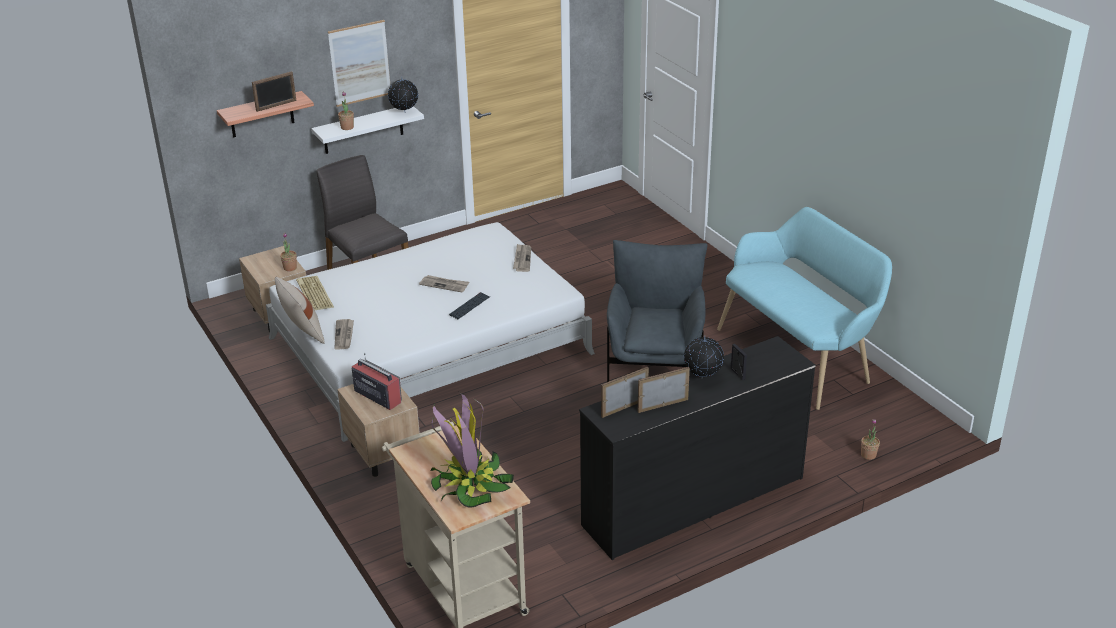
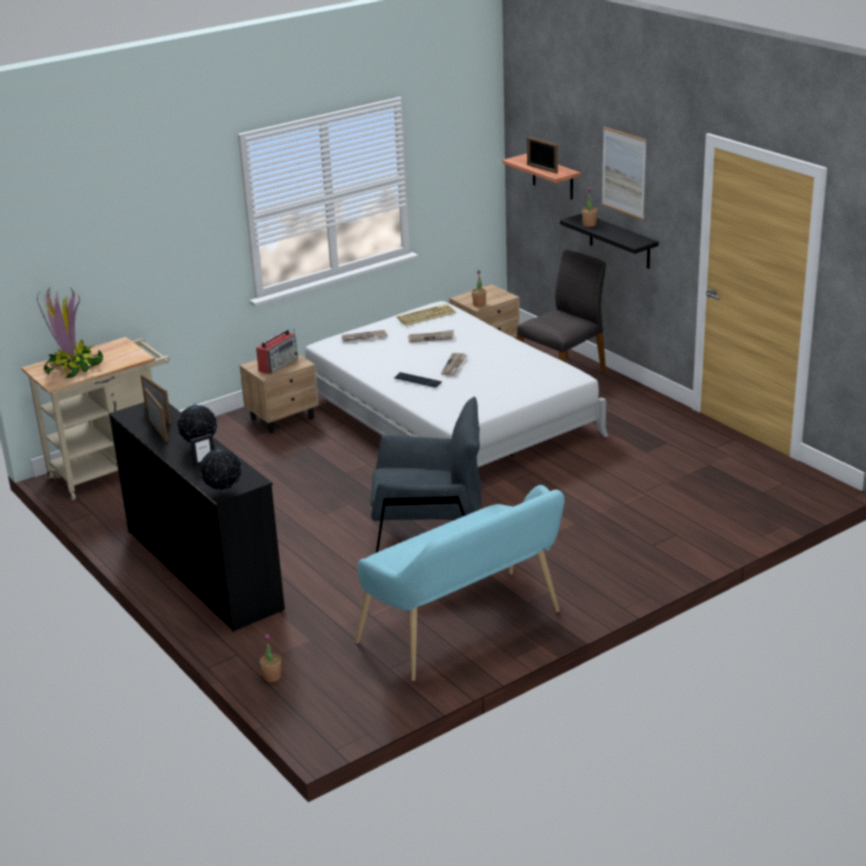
camera: 85 degrees right, 5 degrees down
(302, 333) = (367, 322): beige pillow -> none
(363, 129) = (619, 241): white shelf -> black shelf
(404, 112) = (634, 241): globe -> globe (223, 492)
(522, 259) = (515, 396): newspaper -> newspaper (431, 338)

